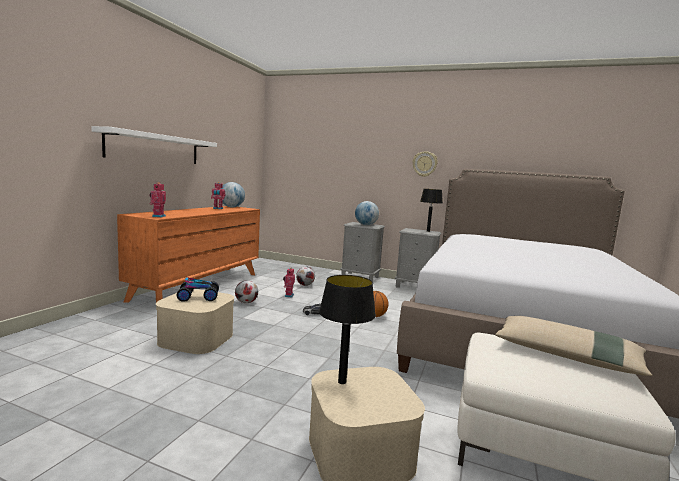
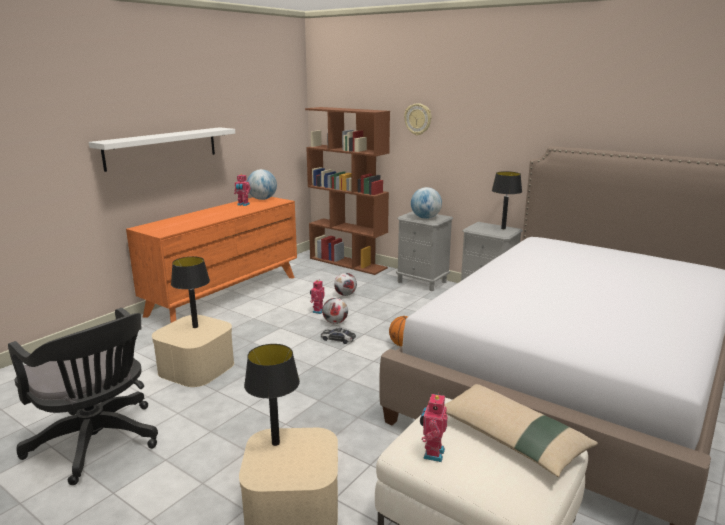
camera: 15 degrees right, 10 degrees up
(111, 411) = (98, 443): none -> black office chair
(158, 216) = (164, 230): toy robot -> toy robot (432, 453)
(198, 297) = (195, 327): toy car -> black table lamp
(246, 302) = (266, 320): football -> football (335, 322)
(295, 266) = (348, 263): none -> brown bookcase
(424, 164) = (501, 137): wall clock -> wall clock (418, 119)

